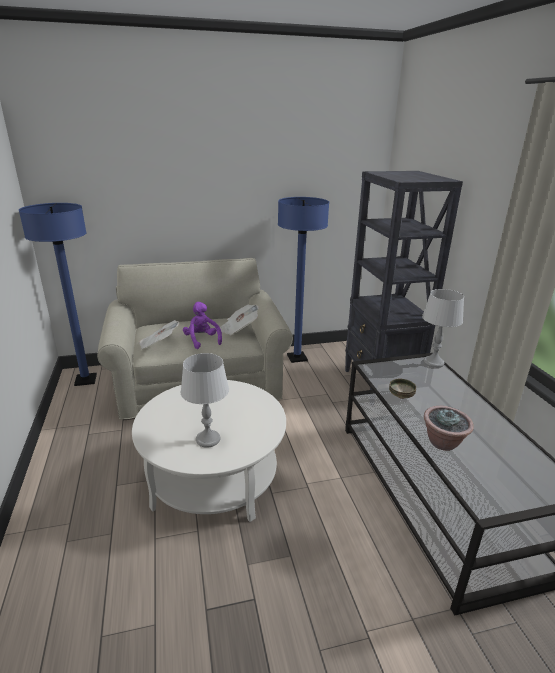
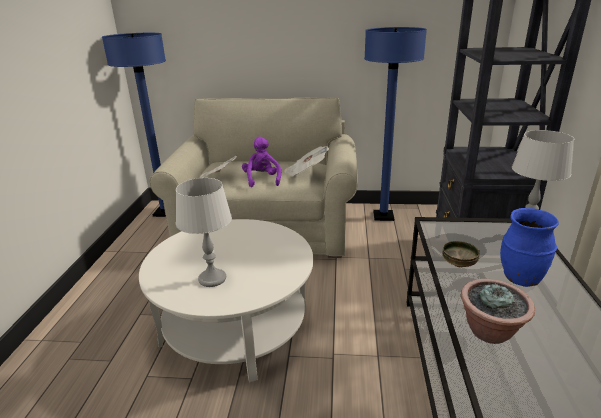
camera: 20 degrees right, 0 degrees up
(445, 400) = (520, 278): none -> blue vase

